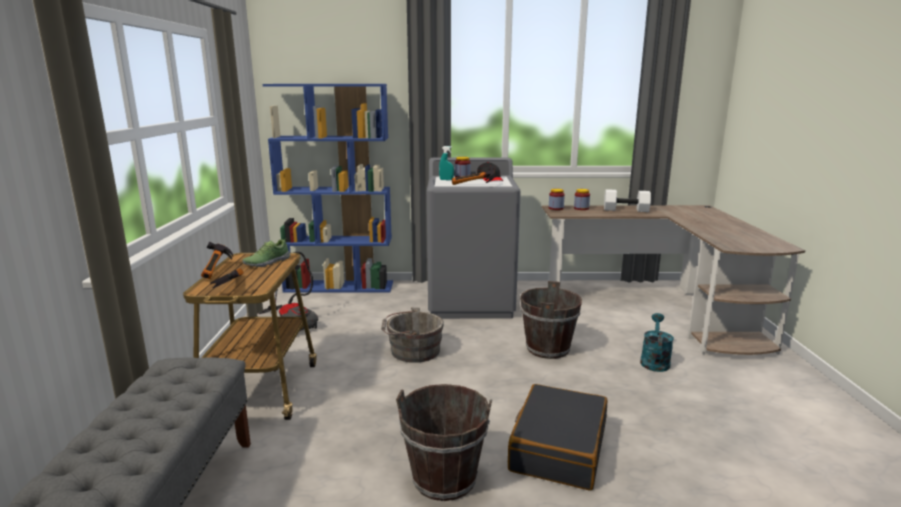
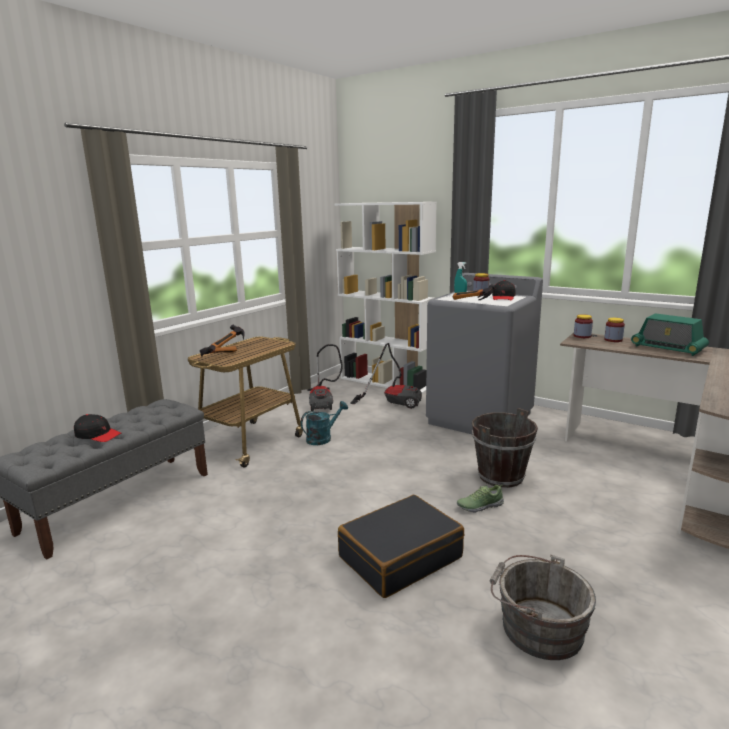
camera: 35 degrees right, 0 degrees up
(139, 432) = (98, 435): none -> black cap
(267, 262) = (266, 346): shoe -> shoe (479, 506)
(340, 286) = (386, 382): blue bookcase -> white bookcase
(372, 305) = (393, 402): none -> vacuum cleaner
(412, 351) = (380, 445): grey bucket -> grey bucket (537, 627)
(444, 478) = (290, 542): brown bucket -> none
(626, 210) = (667, 348): white dumbbell -> radio
(654, 361) = (603, 521): turquoise watering can -> turquoise watering can (323, 438)

